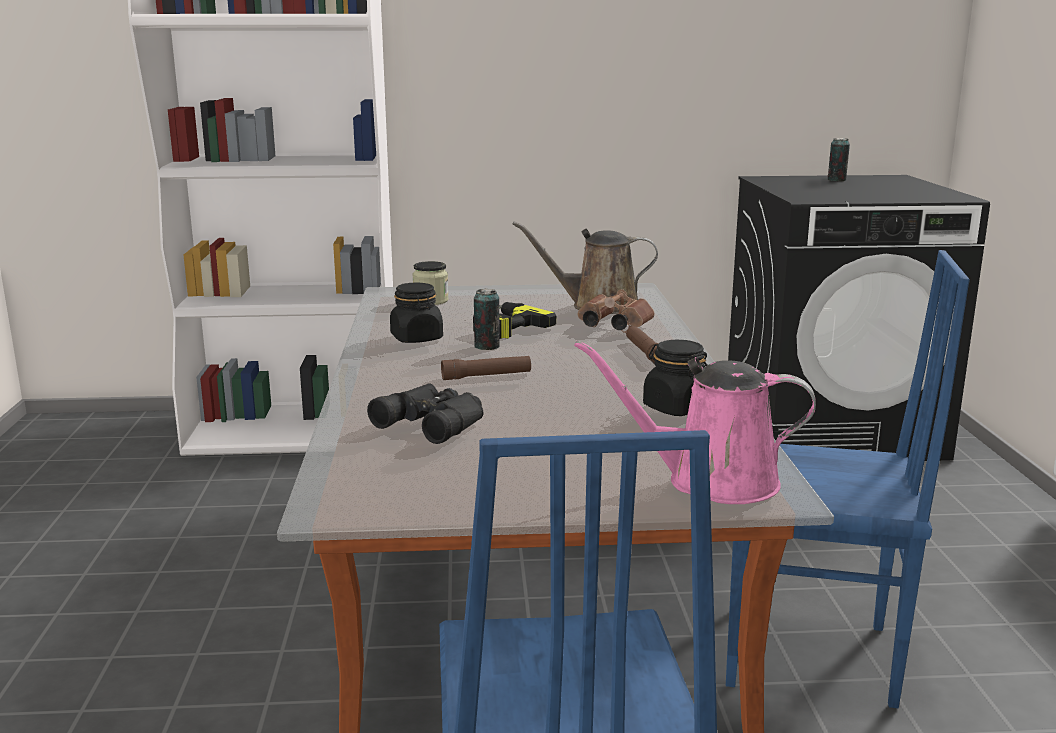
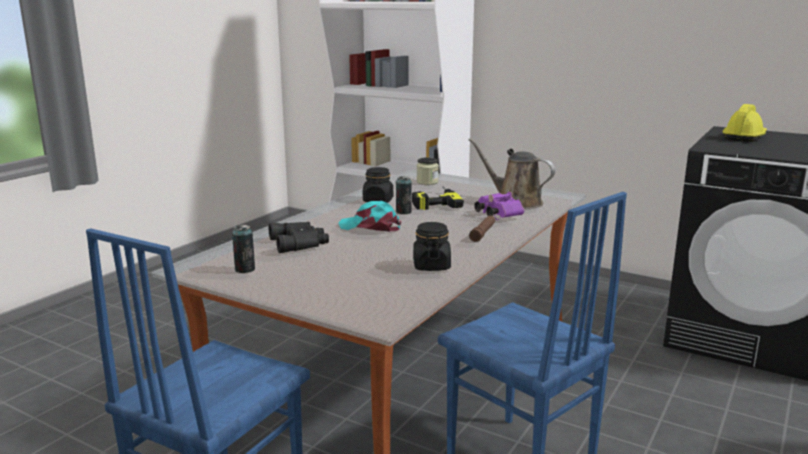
camera: 35 degrees right, 0 degrees up
(486, 376) = (370, 227): brown flashlight -> turquoise cap
(611, 326) = (496, 215): brown binoculars -> purple binoculars
(710, 481) = (364, 305): pink watering can -> none
(802, 184) = (744, 137): none -> yellow hard hat
(836, 180) = (785, 137): can -> can (245, 269)

